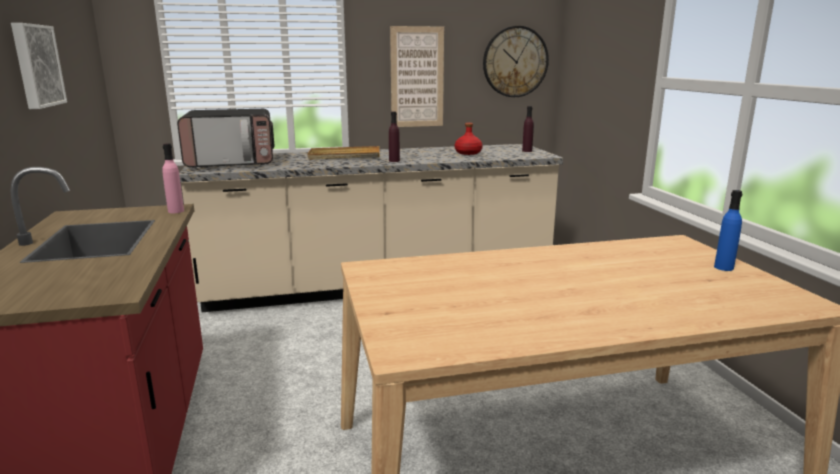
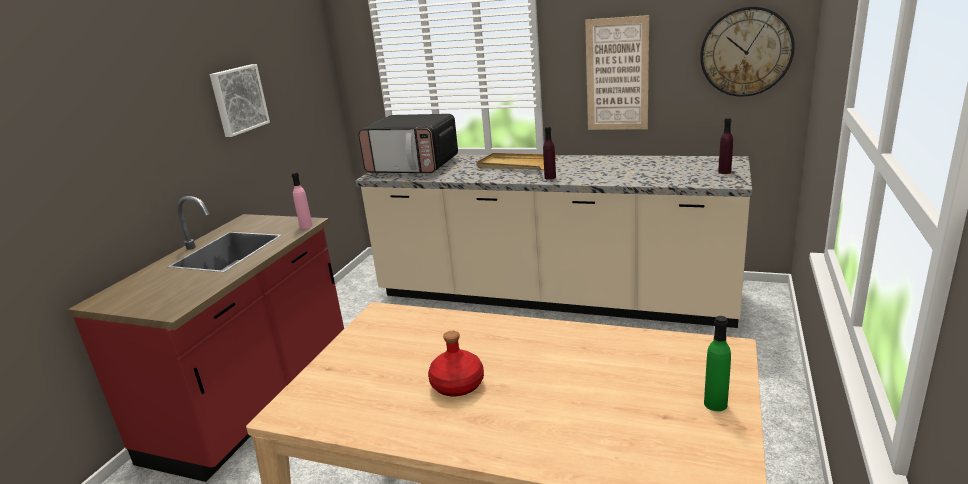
camera: 35 degrees right, 5 degrees up
(468, 153) = (647, 170): red bottle -> red bottle (457, 385)
(723, 267) = (715, 404): blue bottle -> green bottle

